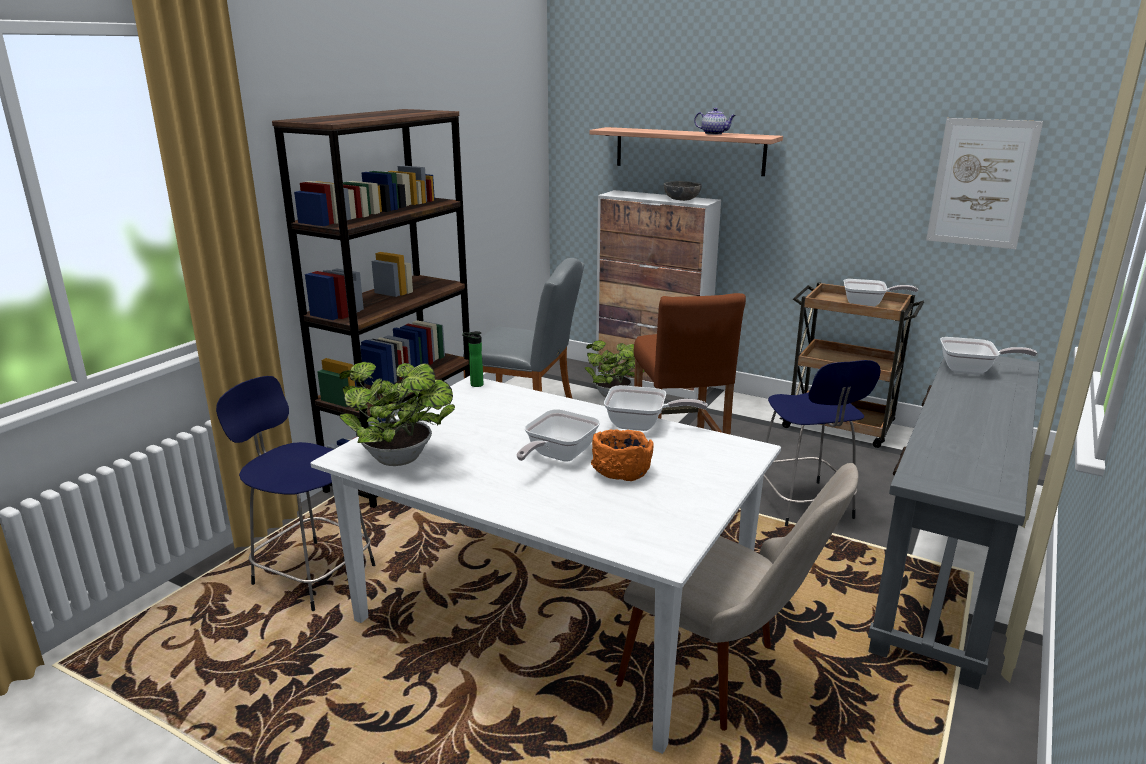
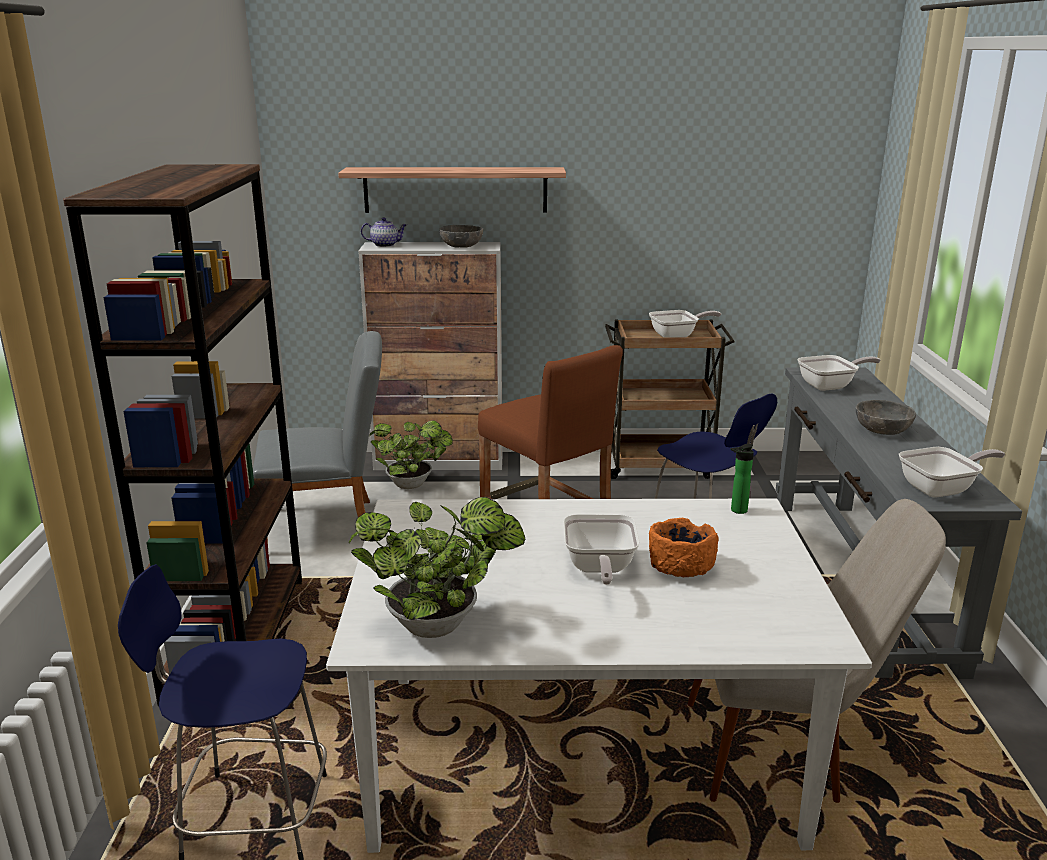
camera: 30 degrees left, 0 degrees up
(474, 384) = (399, 509): bottle -> bottle (736, 511)
(642, 425) = (635, 511): frying pan -> frying pan (942, 489)
(714, 134) = (492, 169): teapot -> teapot (385, 245)
(969, 416) = (881, 430): none -> grey bowl
(981, 183) = (763, 203): picture -> none

